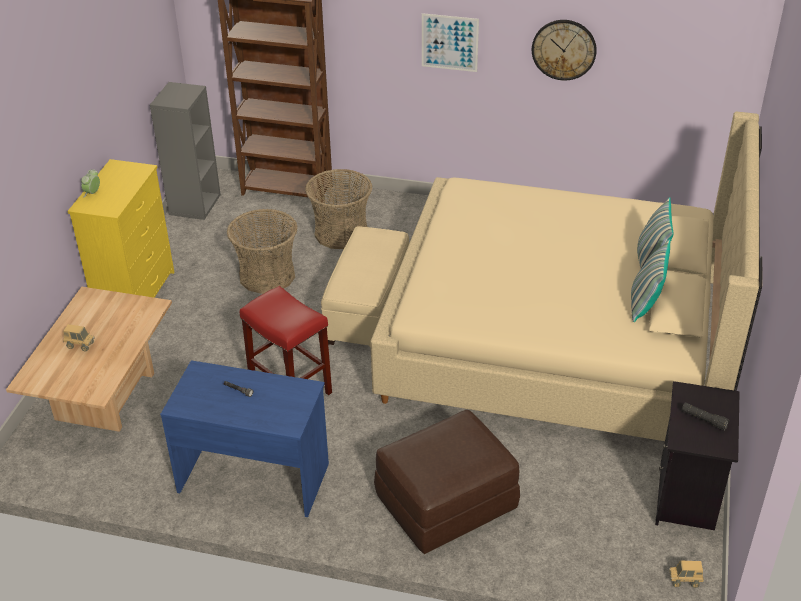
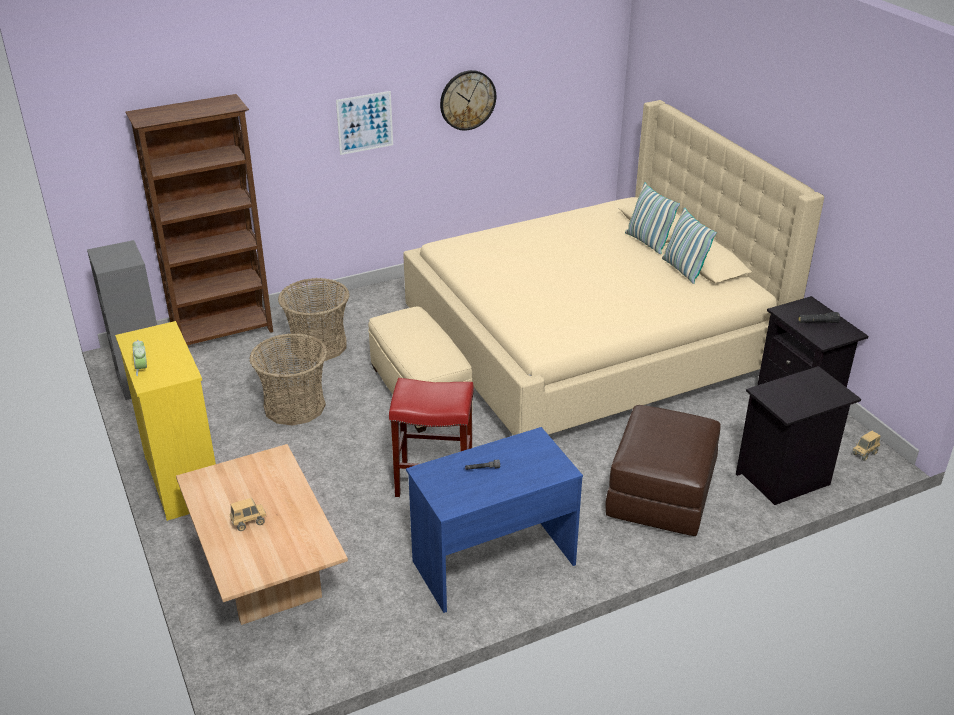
camera: 40 degrees left, 5 degrees down
(573, 556) = (784, 479): none -> black nightstand

